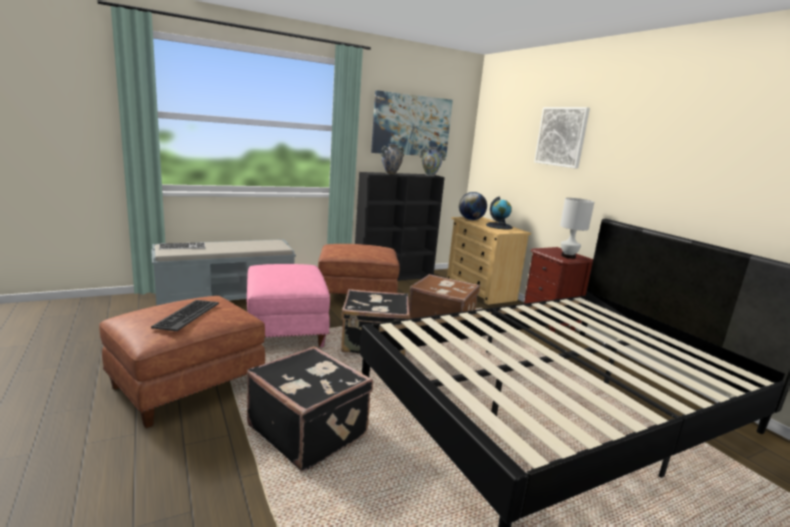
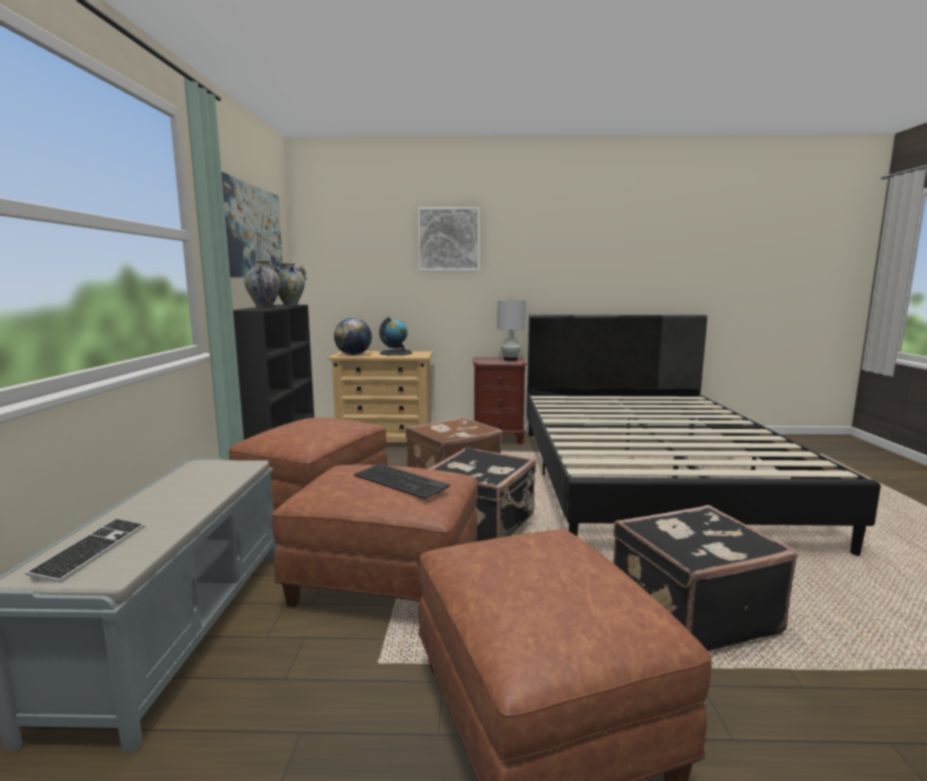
camera: 60 degrees left, 5 degrees down
(186, 315) = (563, 573): keyboard -> keyboard (399, 482)
(284, 329) = (383, 583): pink ottoman -> brown ottoman

